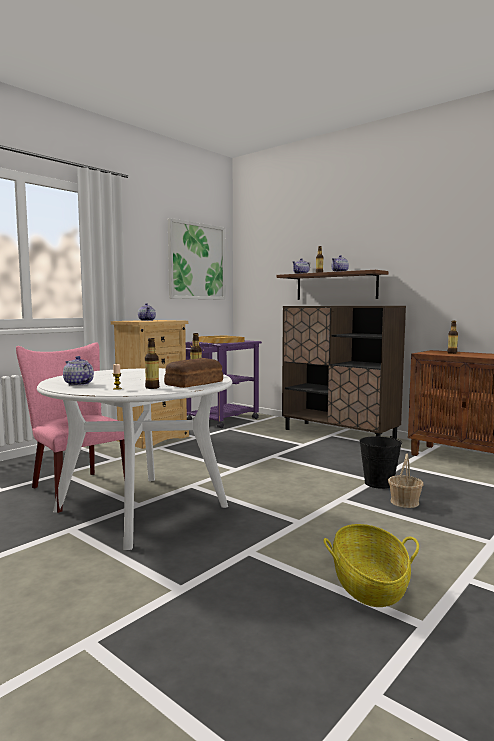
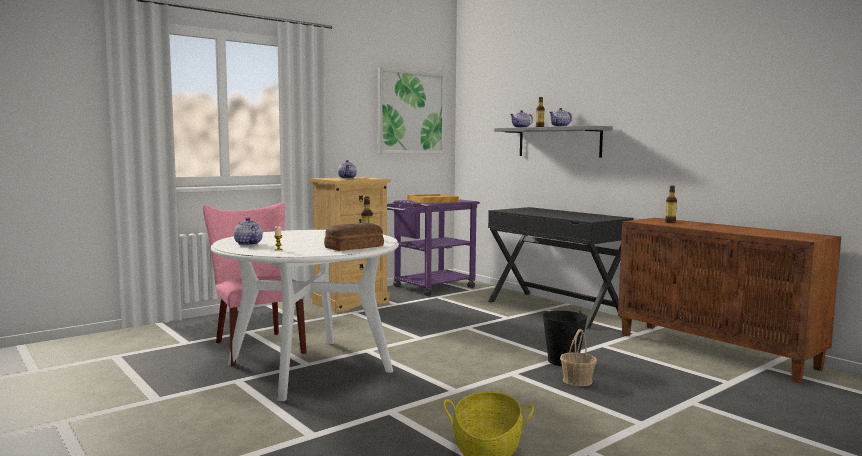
camera: 10 degrees right, 0 degrees up
(152, 387) = (310, 250): bottle -> none
(336, 286) = (558, 142): brown shelf -> grey shelf
(339, 434) = (555, 309): brown cabinet -> black desk

